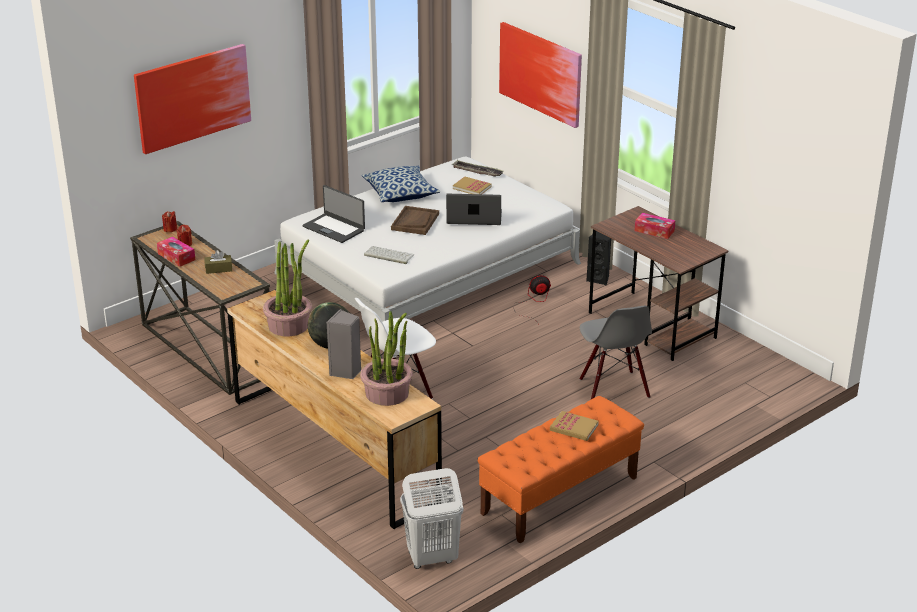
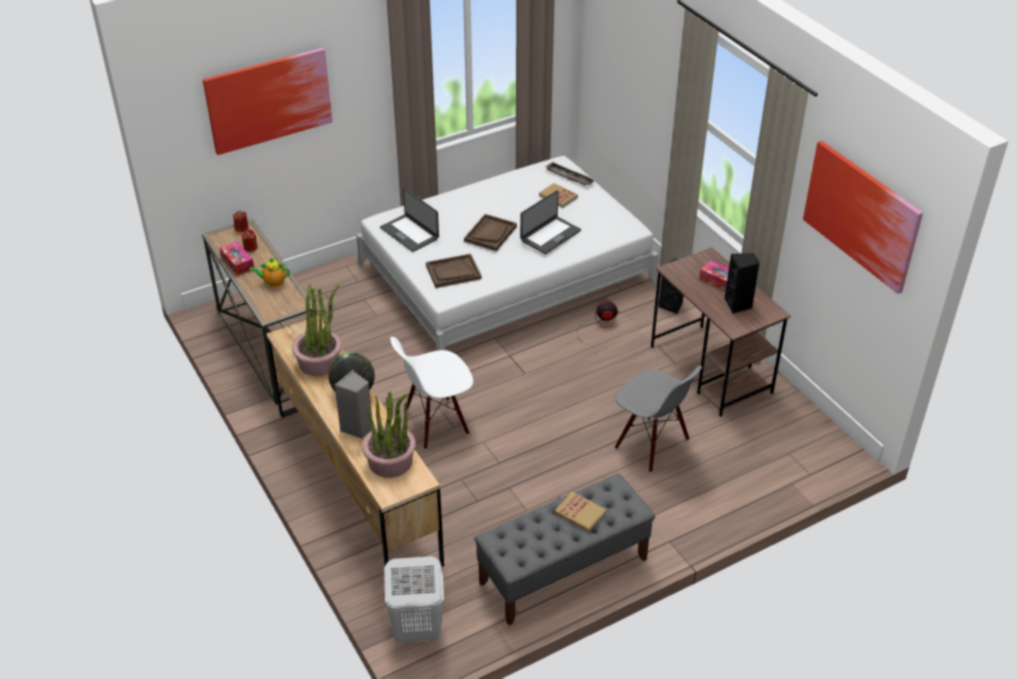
camera: 10 degrees right, 10 degrees up
(218, 269) = (273, 283): brown tissue box -> teapot
(388, 255) = (453, 272): keyboard -> brown tray
(400, 194) = (486, 197): pillow -> none
(474, 218) = (550, 235): laptop -> laptop turned 120 degrees clockwise
(541, 73) = (637, 89): picture -> picture (861, 215)
(559, 496) = (563, 571): orange bench -> grey bench
(613, 388) = (651, 444): grey chair -> grey chair turned 45 degrees counterclockwise
(677, 247) = (738, 305): none -> black speaker

